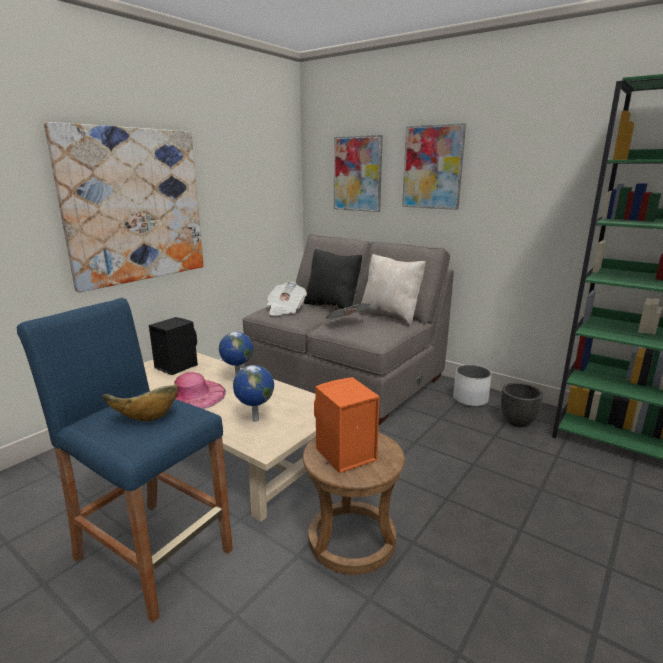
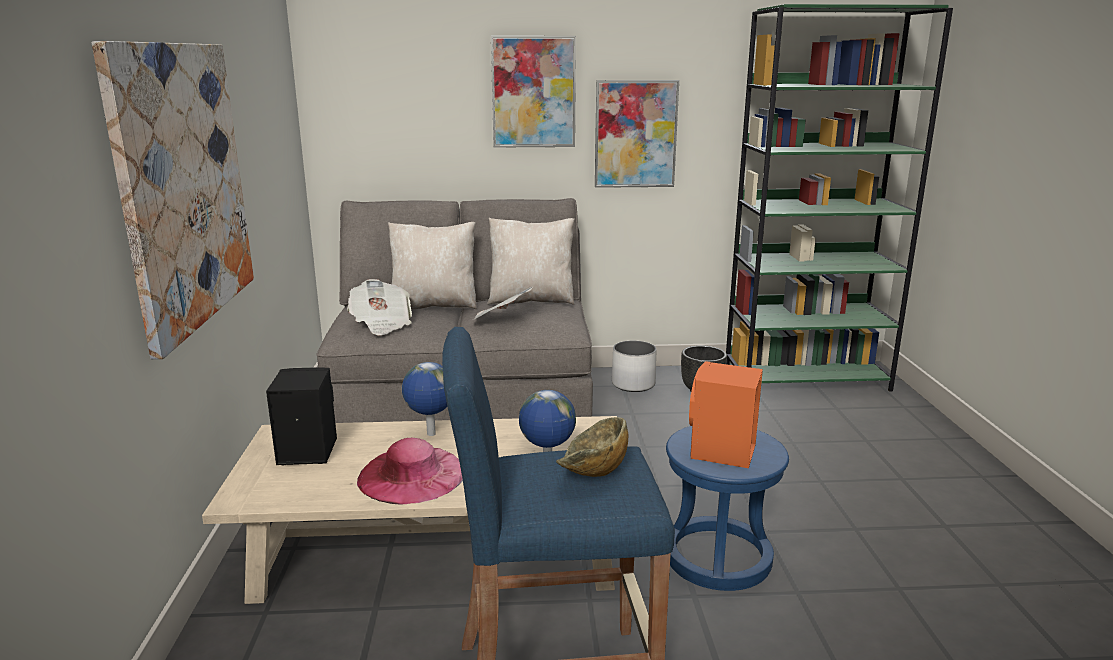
camera: 40 degrees left, 0 degrees up
(332, 306) = (434, 305): black pillow -> beige pillow
(352, 539) = (717, 557): brown stool -> blue stool
(357, 174) = (411, 102): picture -> picture (635, 134)

